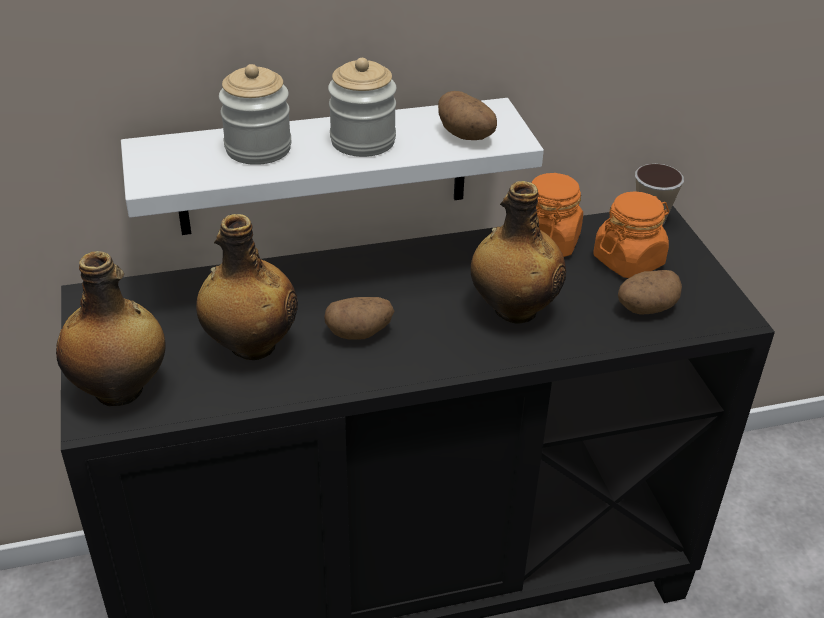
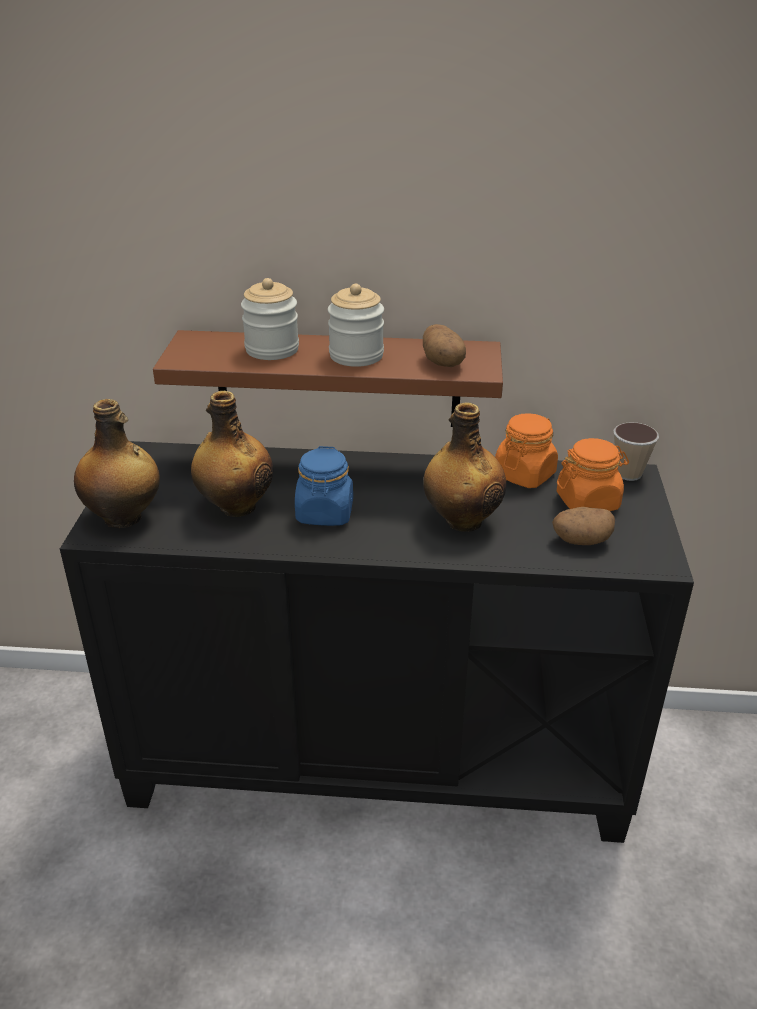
camera: 20 degrees right, 5 degrees down
(323, 167) = (338, 379): white shelf -> brown shelf
(359, 333) = (325, 513): potato -> blue jar

